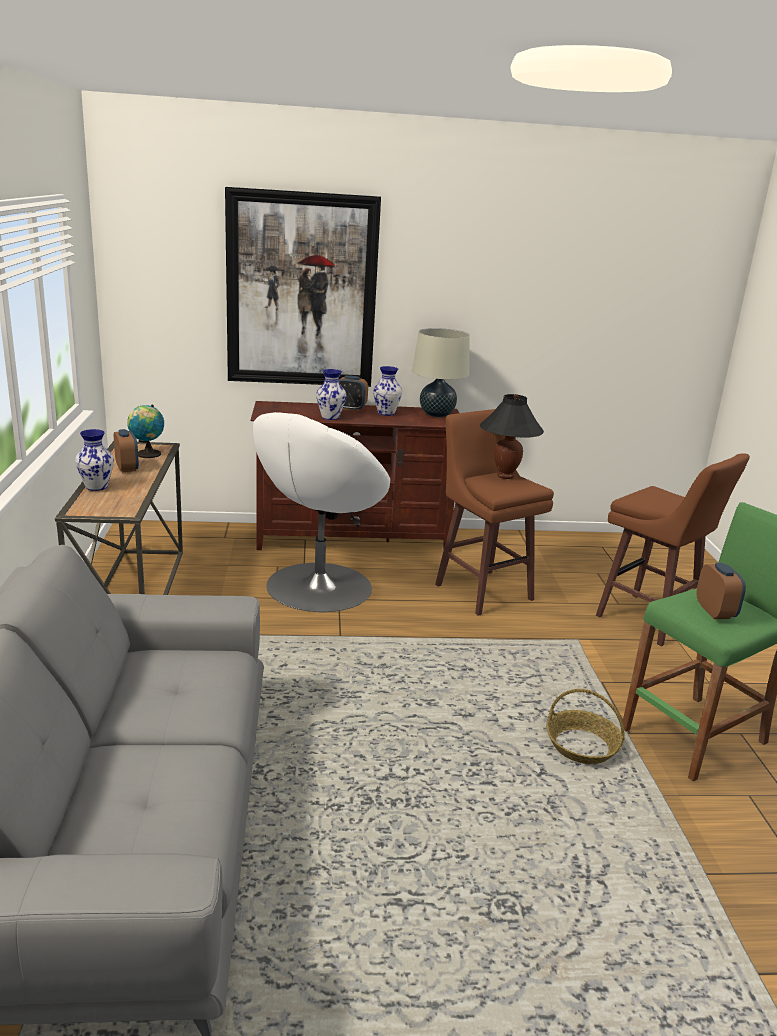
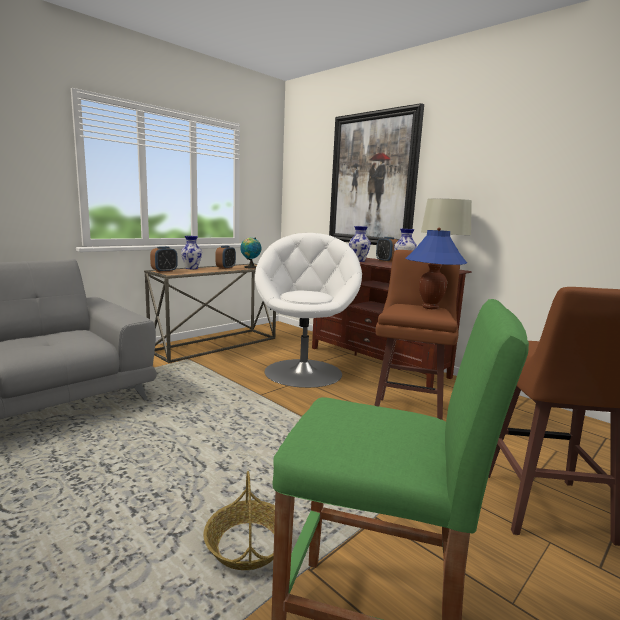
camera: 50 degrees right, 10 degrees down
(317, 587) = (304, 372): white armchair -> white armchair turned 105 degrees clockwise
(505, 476) = (430, 307): black table lamp -> blue table lamp
(715, 612) = (351, 427): alarm clock -> alarm clock (164, 271)

